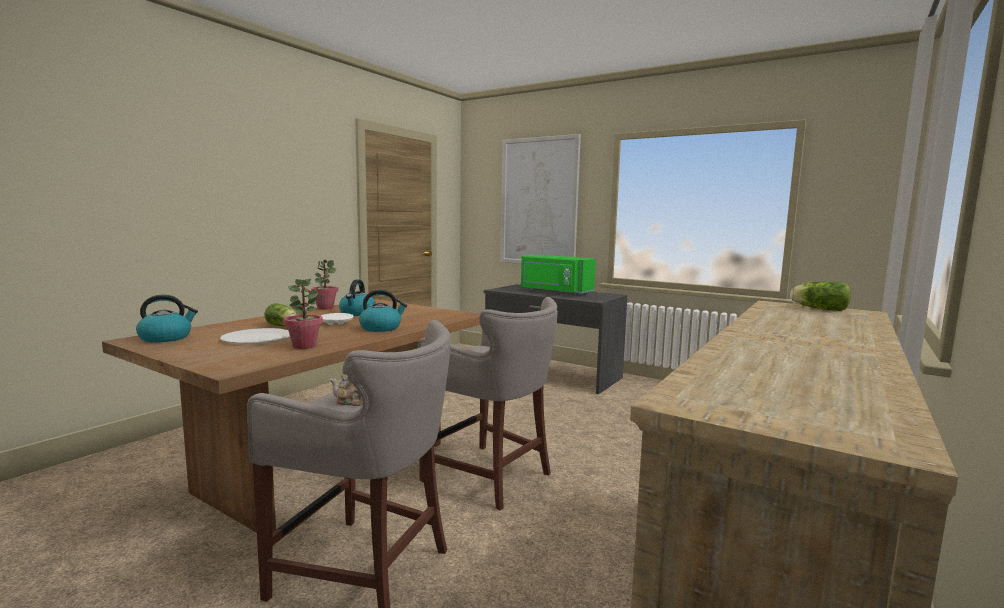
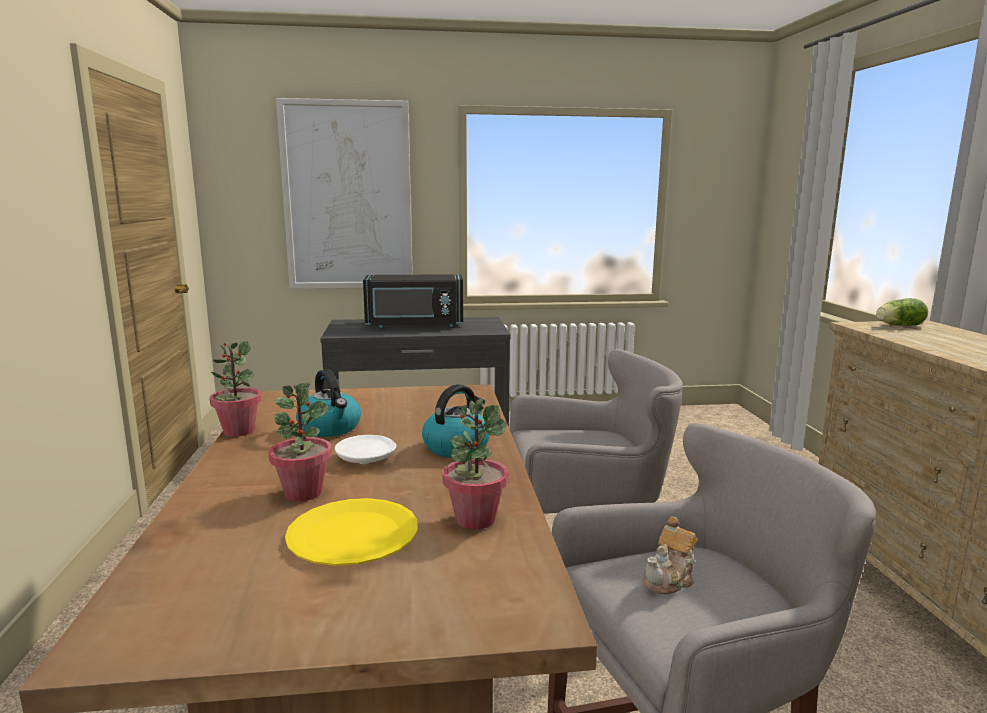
camera: 40 degrees left, 5 degrees up
(166, 338) = (169, 608): kettle -> none
(257, 338) = (353, 535): white plate -> yellow plate
(283, 326) = (303, 493): lettuce -> potted plant
(554, 291) = (414, 325): green microwave -> black microwave

